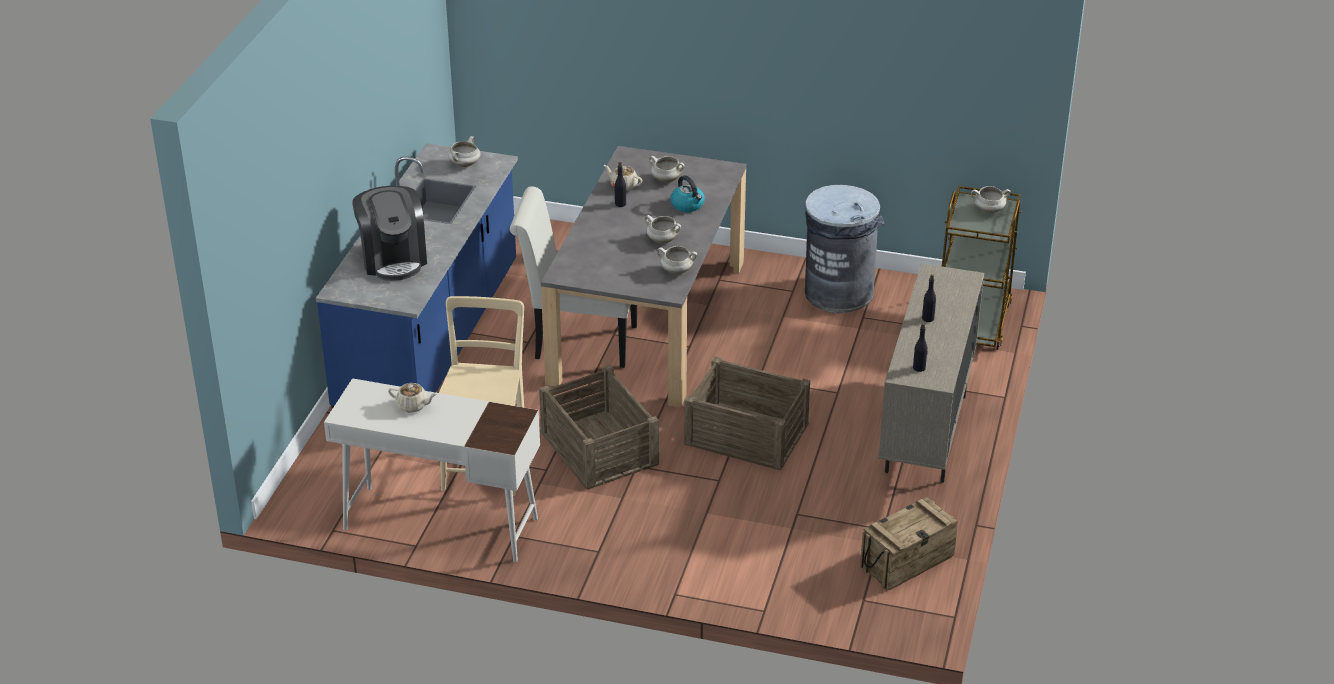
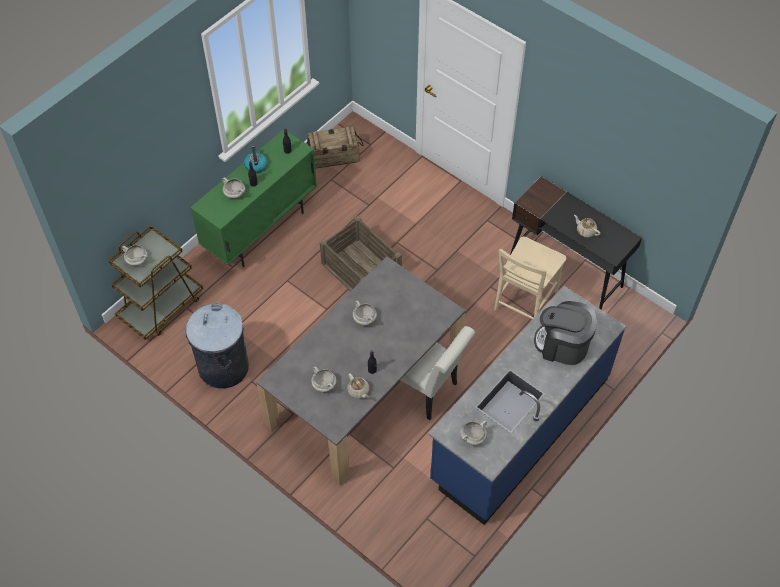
camera: 155 degrees left, 20 degrees up
(393, 259) = (562, 345): coffee machine -> coffee machine turned 75 degrees counterclockwise
(439, 523) = (566, 270): white desk -> black desk
(599, 447) = (451, 291): crate -> none
(676, 271) = (373, 286): white cooking pot -> white cooking pot (235, 194)
(688, 205) = (326, 350): kettle -> kettle (255, 165)
(926, 434) = (261, 230): beige cabinet -> green cabinet

